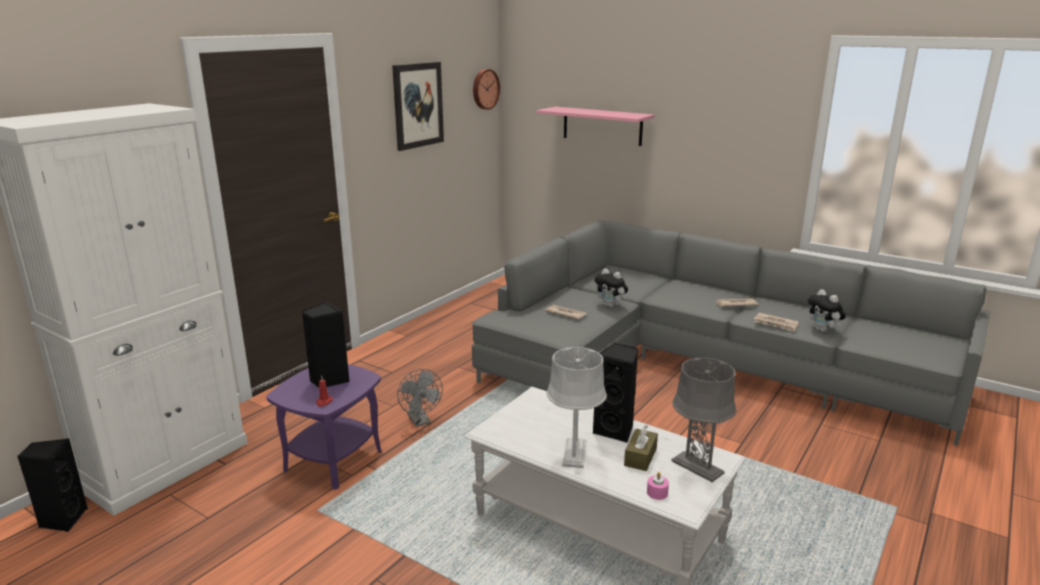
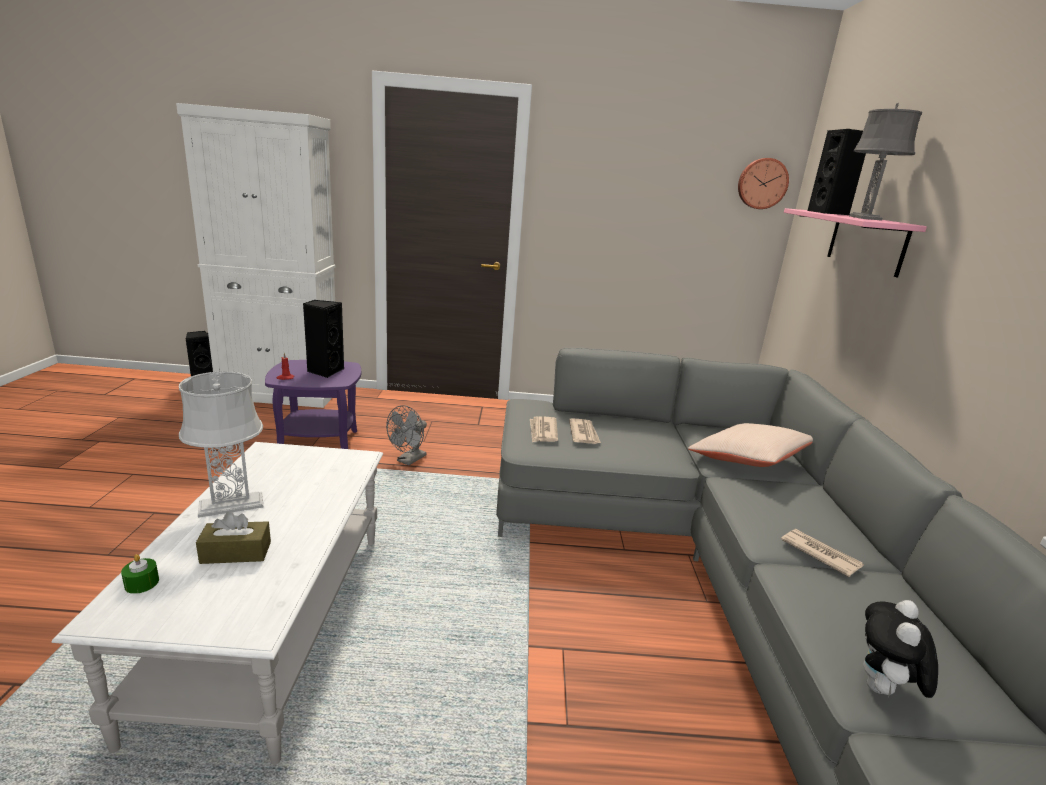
camera: 55 degrees right, 0 degrees up
(418, 105) = (639, 181): picture -> none
(611, 306) = (650, 456): plush toy -> none
(616, 430) = (299, 522): black speaker -> black speaker (829, 213)
(638, 283) = (748, 460): none -> beige pillow
(657, 493) = (142, 583): pink candle -> green candle
(698, 467) = (220, 607): grey table lamp -> grey table lamp (865, 218)
(775, 324) = (810, 614): newspaper -> newspaper (543, 431)

